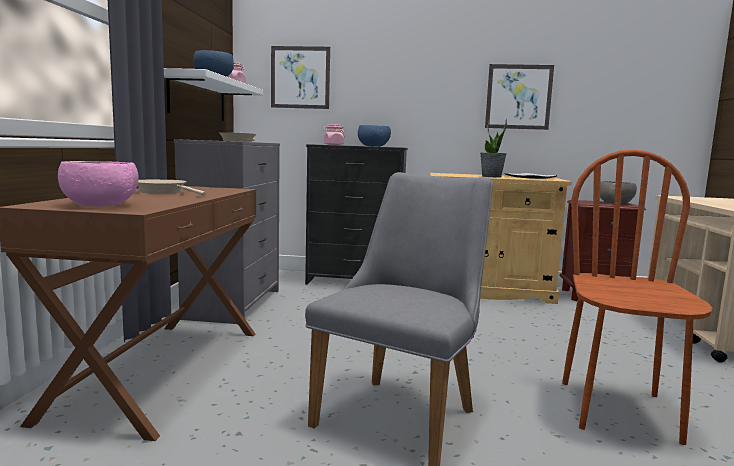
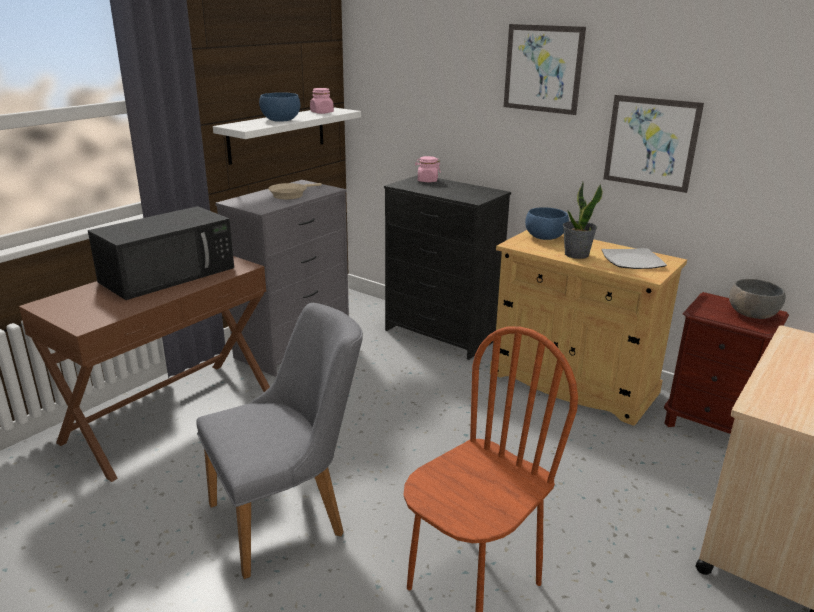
camera: 30 degrees right, 15 degrees up
(100, 205) = (79, 309): pink bowl -> none
(164, 192) = (169, 274): beige frying pan -> black microwave
(300, 77) = (404, 94): picture -> picture (543, 69)
(373, 146) = (464, 190): blue bowl -> blue bowl (544, 237)

